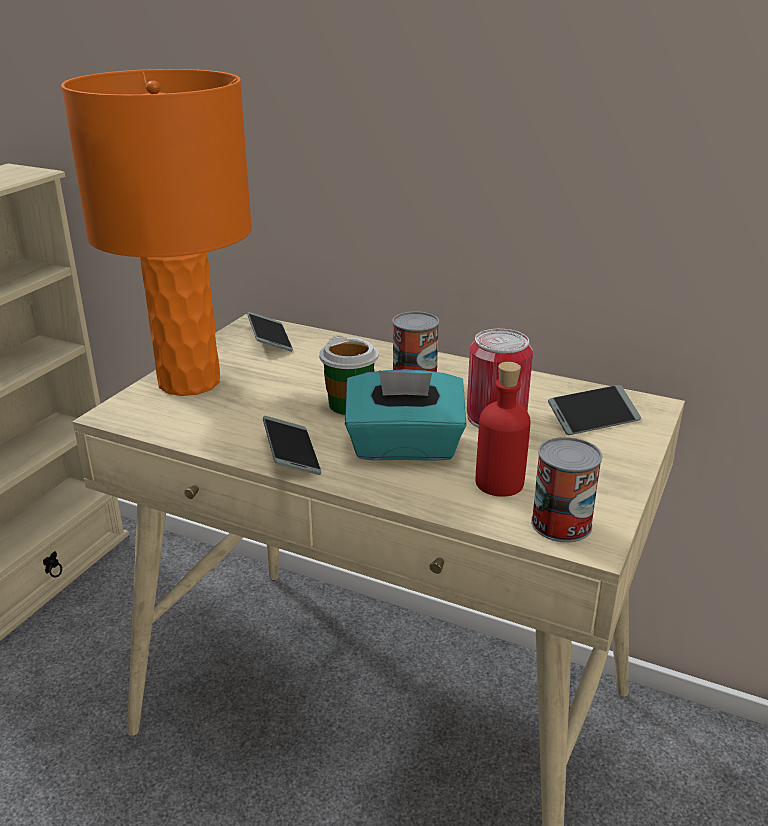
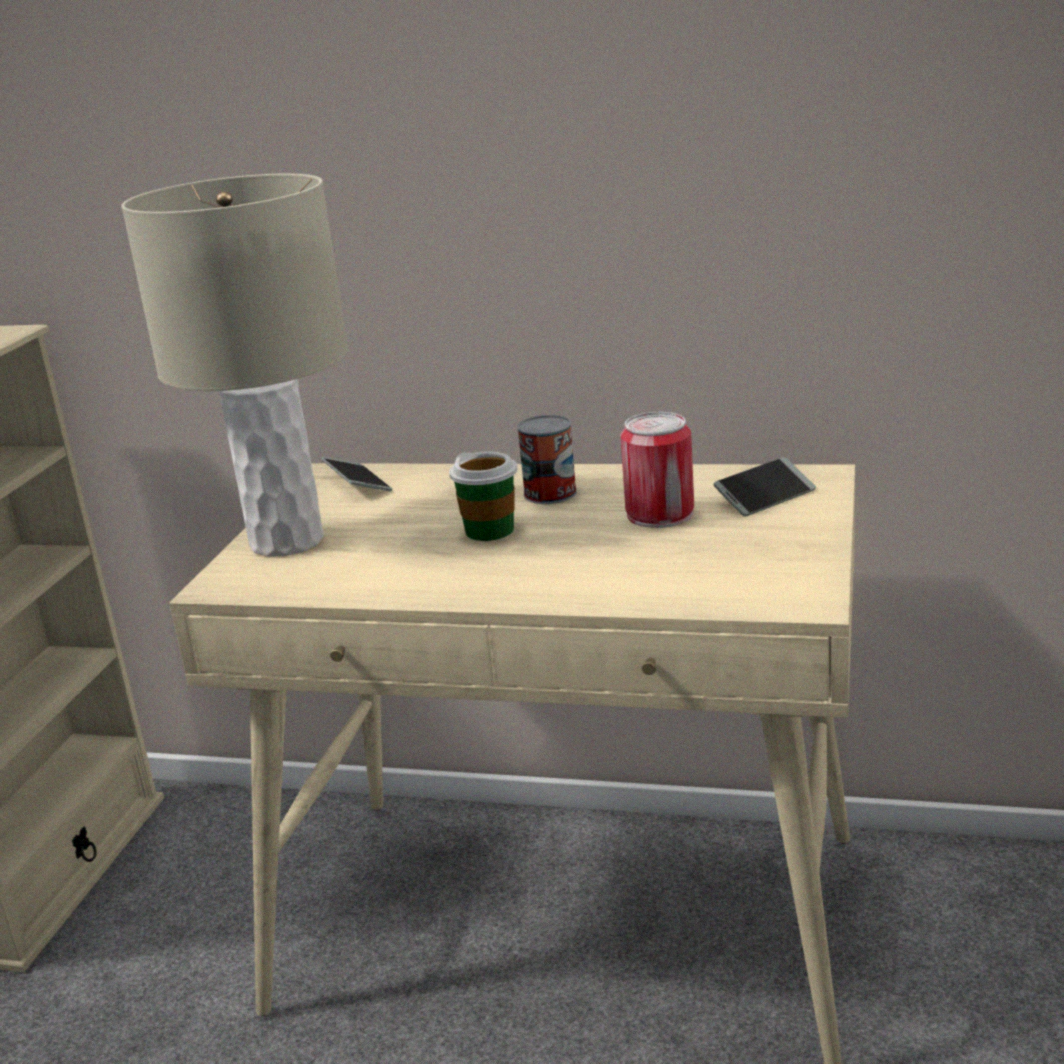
camera: 10 degrees left, 5 degrees down
(189, 381) = (286, 541): orange table lamp -> beige table lamp
(291, 454) = (449, 586): phone -> none
(404, 447) = (573, 558): turquoise tissue box -> none
(499, 483) = (692, 571): red bottle -> none
(561, 524) = (772, 593): can -> none

